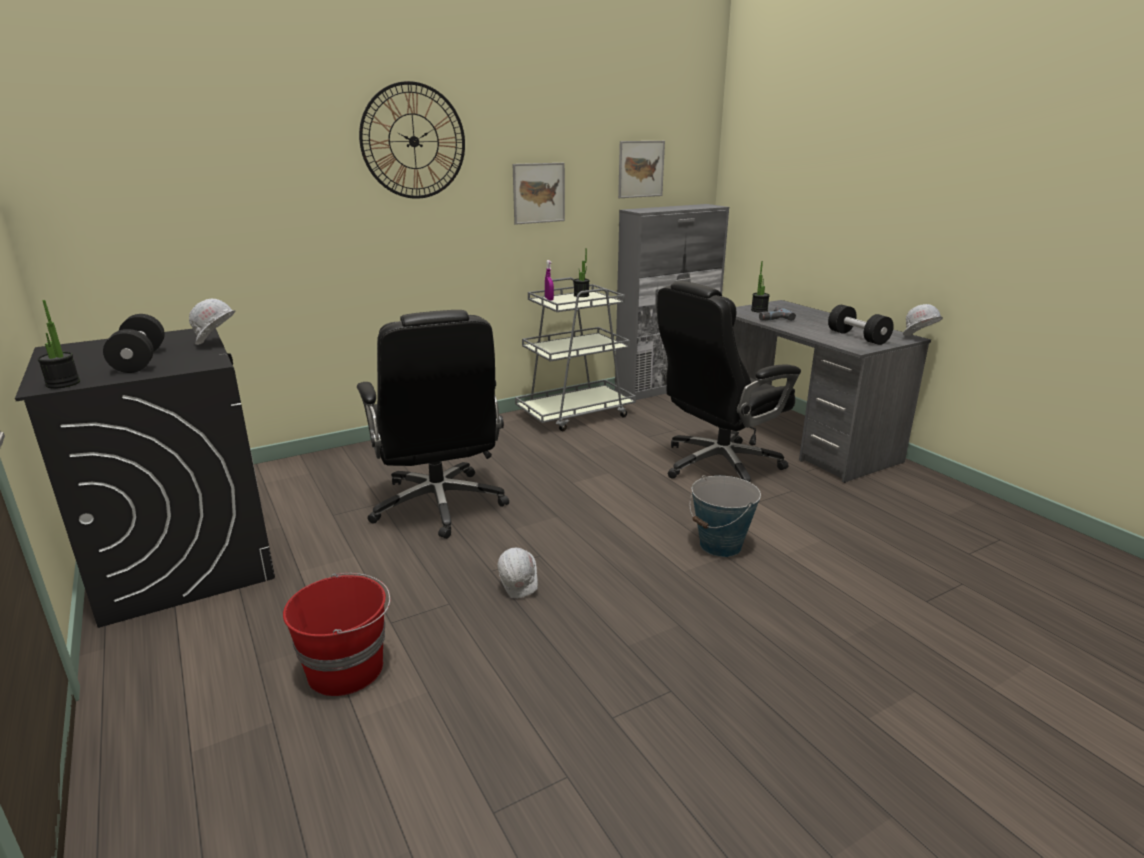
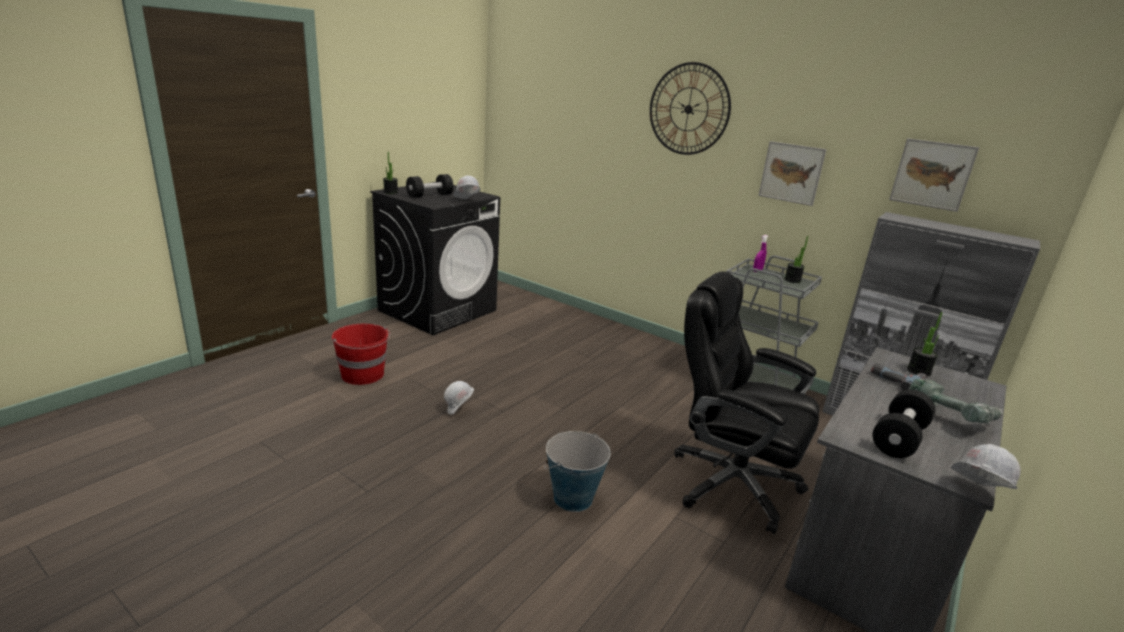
camera: 65 degrees right, 0 degrees up
(439, 505) = (542, 361): black office chair -> none
(826, 320) = (949, 416): none -> power drill

